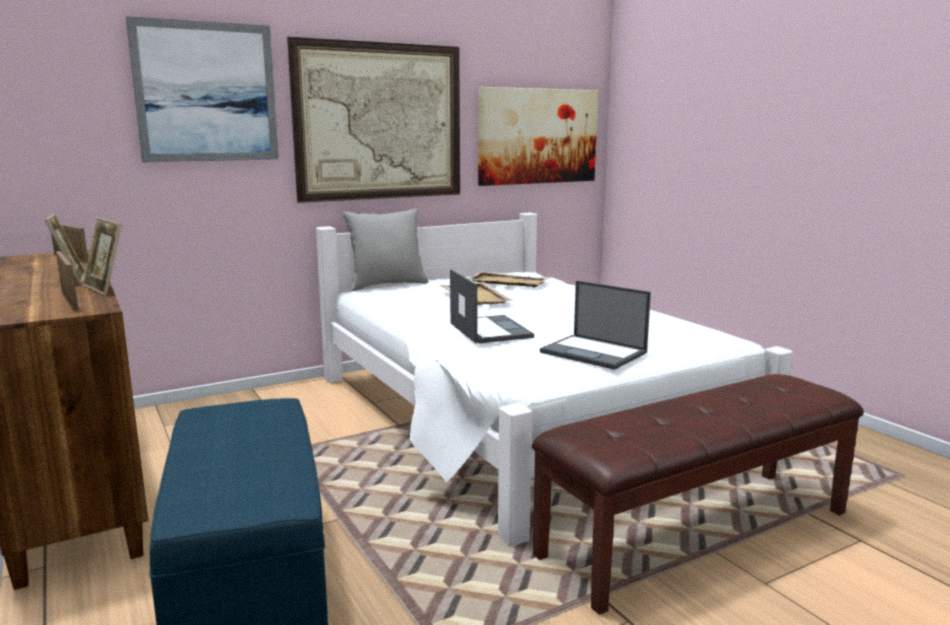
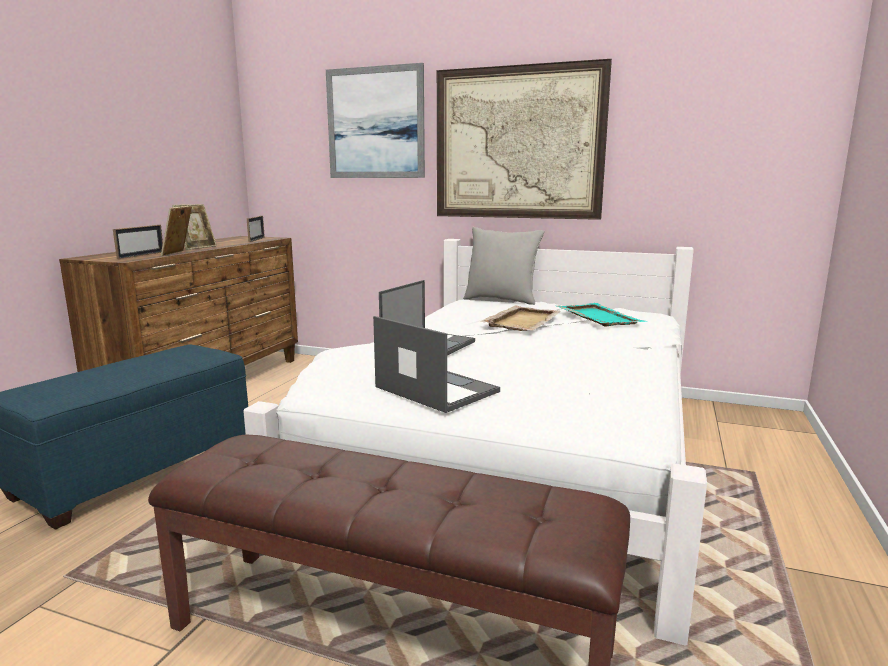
camera: 50 degrees right, 0 degrees up
(507, 282) = (598, 317): beige tray -> turquoise tray
(538, 136) = (719, 156): picture -> none
(594, 353) = (435, 389): laptop -> laptop turned 135 degrees clockwise

